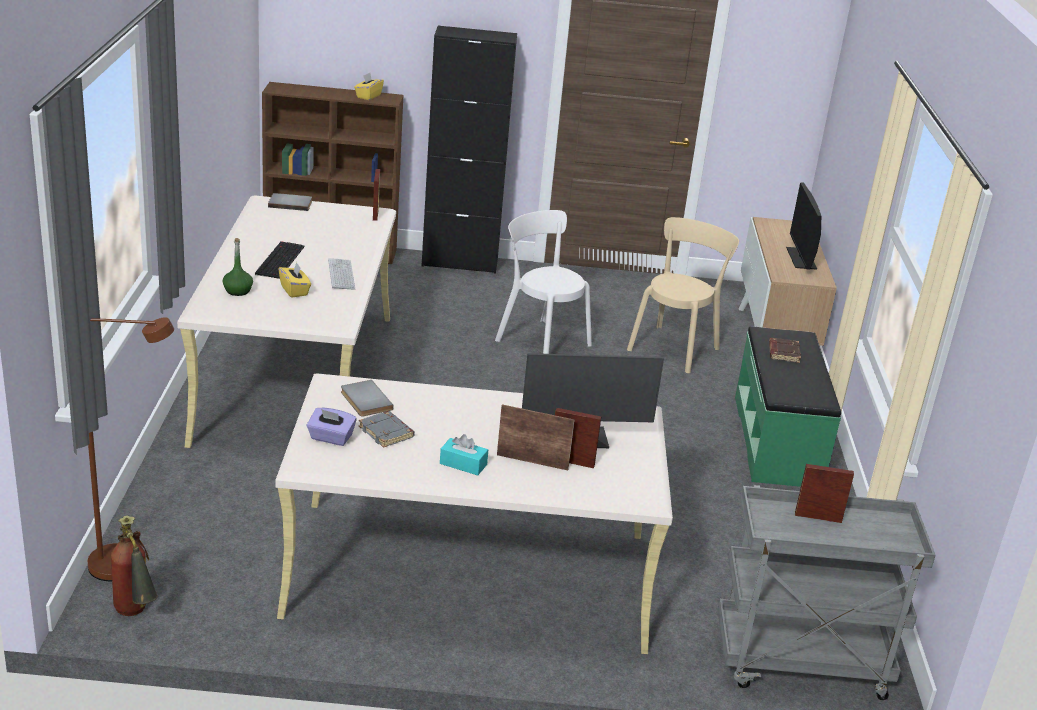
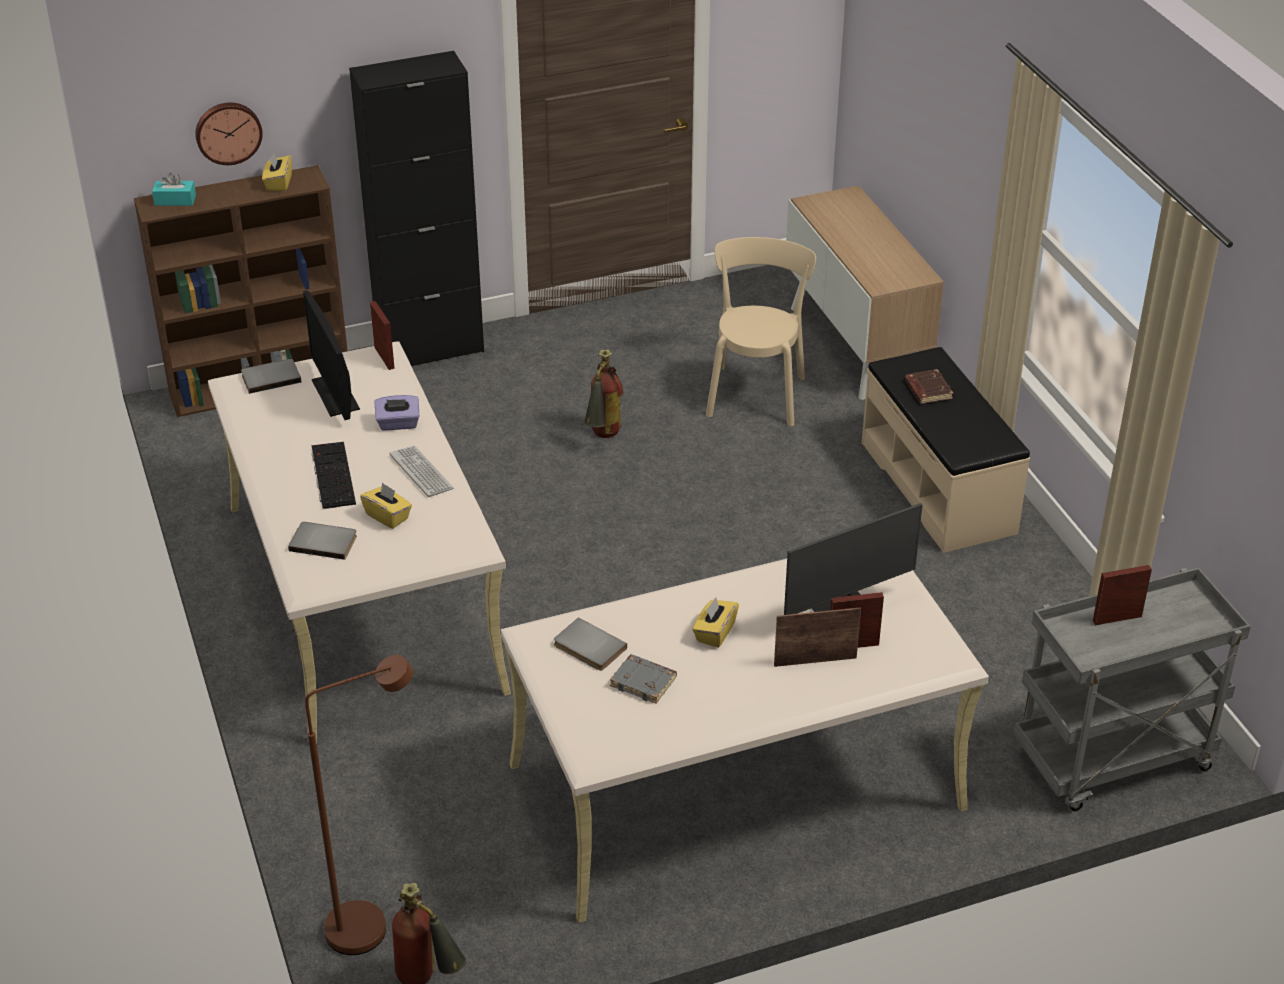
camera: 20 degrees left, 10 degrees up
(238, 291) = (324, 541): green bottle -> grey book
(331, 438) = (592, 712): purple tissue box -> purple tissue box (398, 424)
(344, 51) = (228, 132): none -> wall clock
(463, 464) = (750, 692): turquoise tissue box -> turquoise tissue box (175, 200)
(468, 421) = (714, 633): none -> yellow tissue box
(540, 340) = (602, 438): white chair -> fire extinguisher
(778, 441) = (939, 487): green bench -> beige bench
(801, 258) = (881, 248): monitor -> monitor (335, 394)

